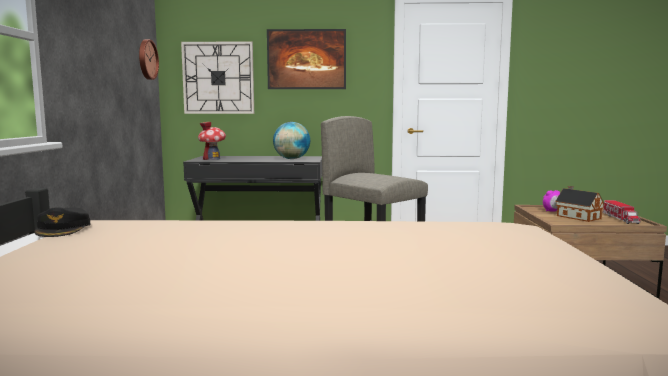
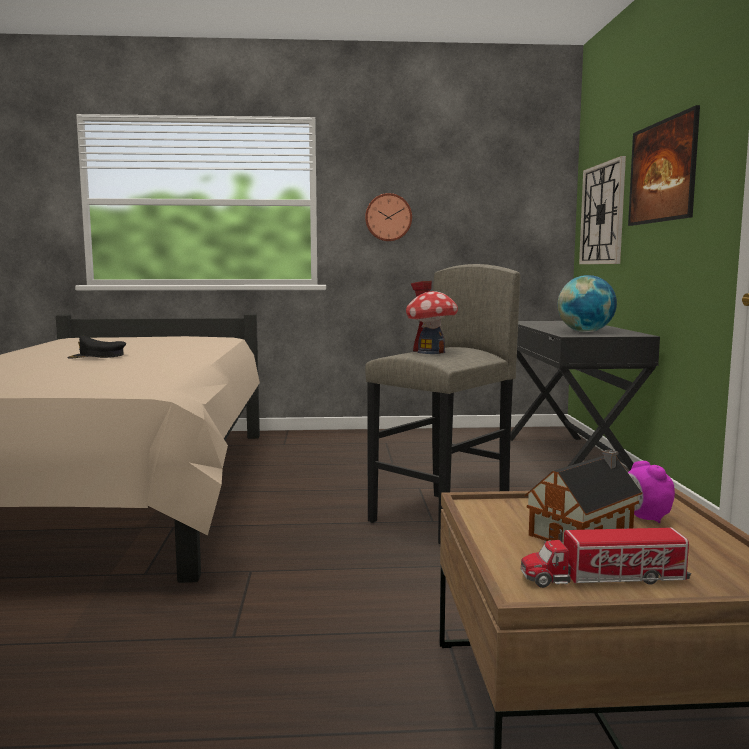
camera: 85 degrees right, 0 degrees up
(63, 229) = (197, 335): black cap -> black cap (97, 356)
(147, 59) = (536, 200): wall clock -> wall clock (388, 217)
(212, 159) = (546, 322): toy house -> toy house (431, 352)

